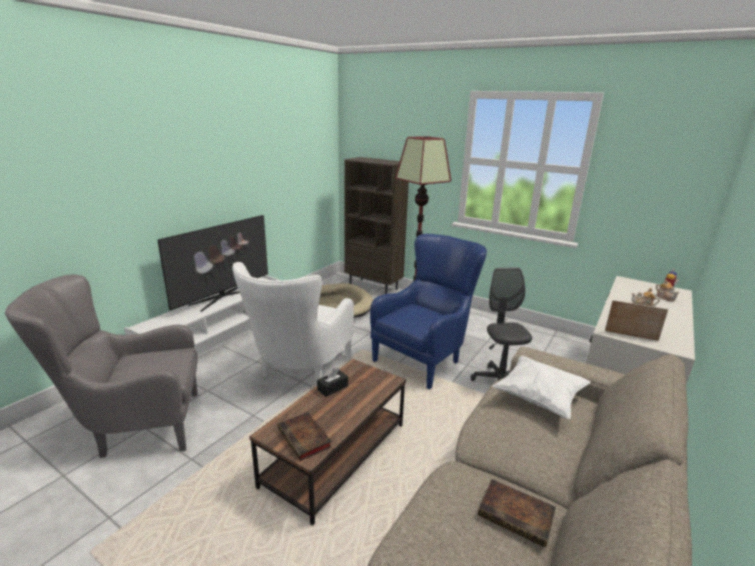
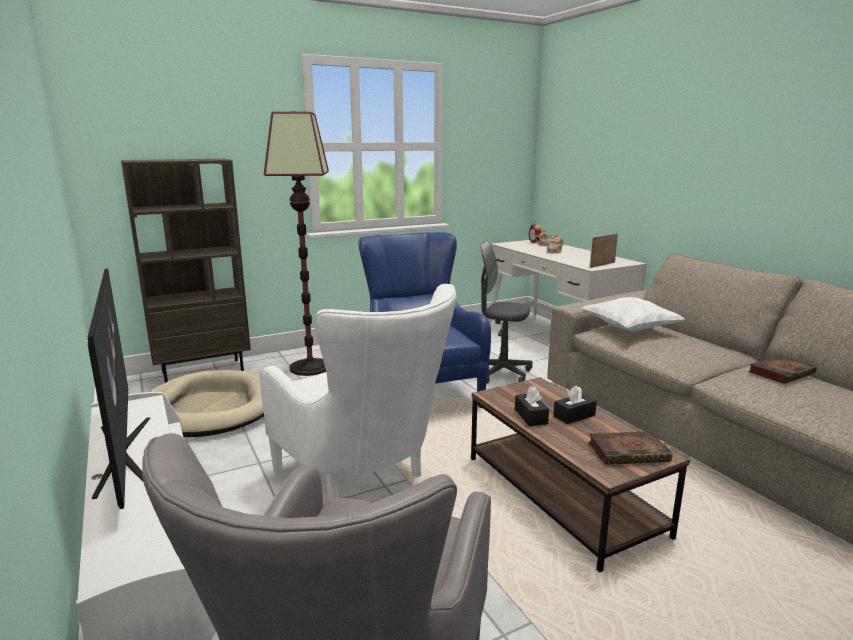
camera: 60 degrees left, 5 degrees down
(347, 405) = (574, 416): none -> black tissue box

